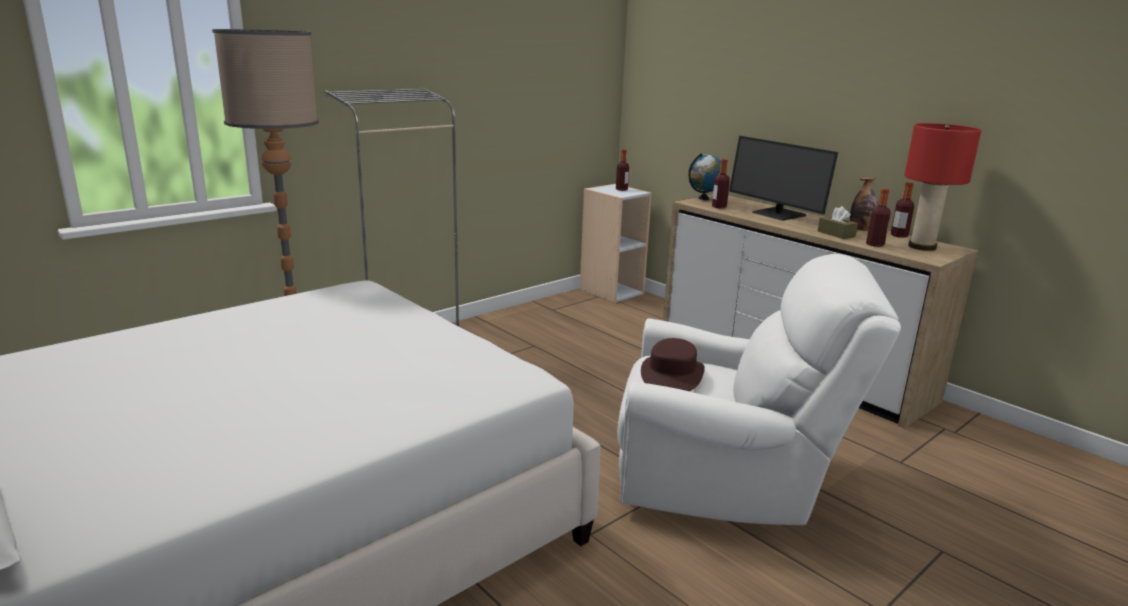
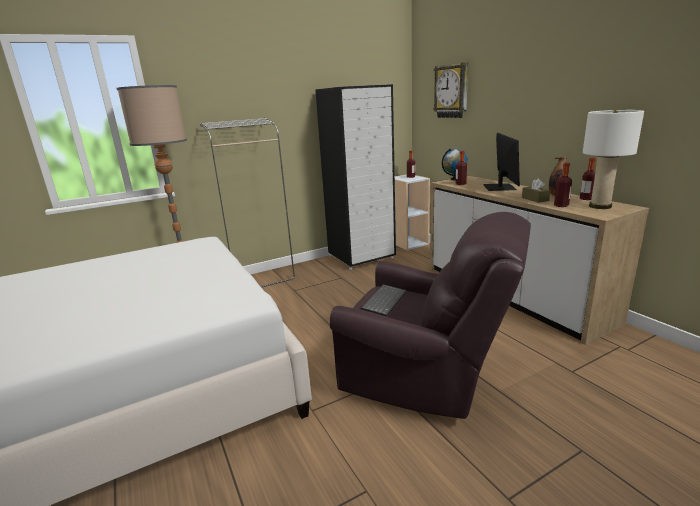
camera: 15 degrees right, 0 degrees up
(550, 314) = (361, 258): none -> wardrobe
(672, 375) = (384, 300): brown hat -> keyboard
(696, 67) = (452, 91): none -> wall clock
(728, 482) = (428, 378): white armchair -> brown armchair
(778, 214) = (500, 187): monitor -> monitor turned 150 degrees counterclockwise
(922, 247) = (600, 206): red table lamp -> white table lamp

